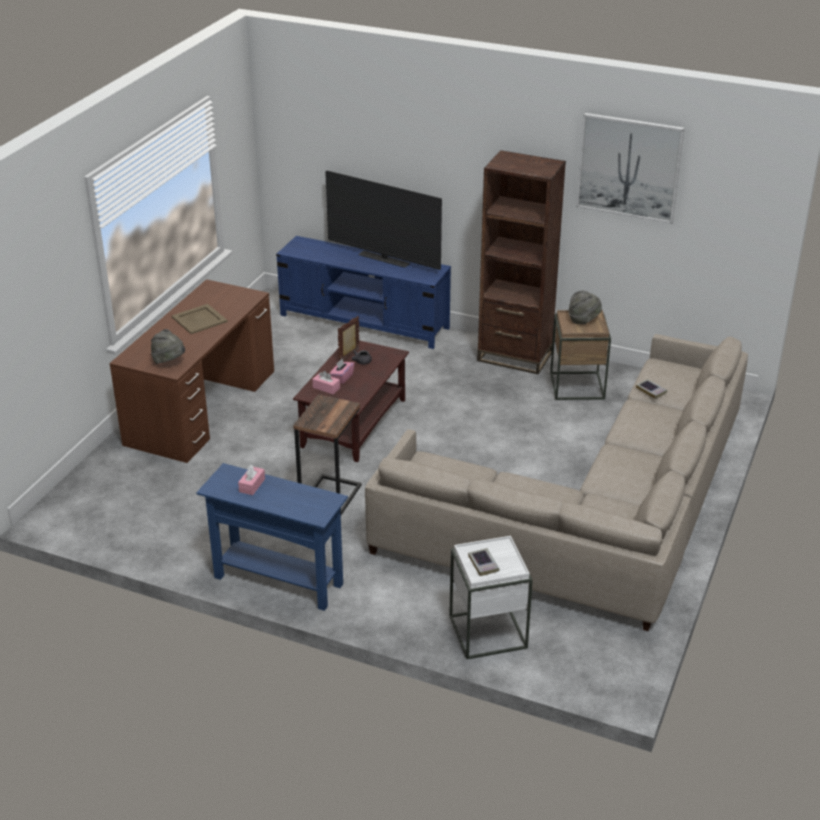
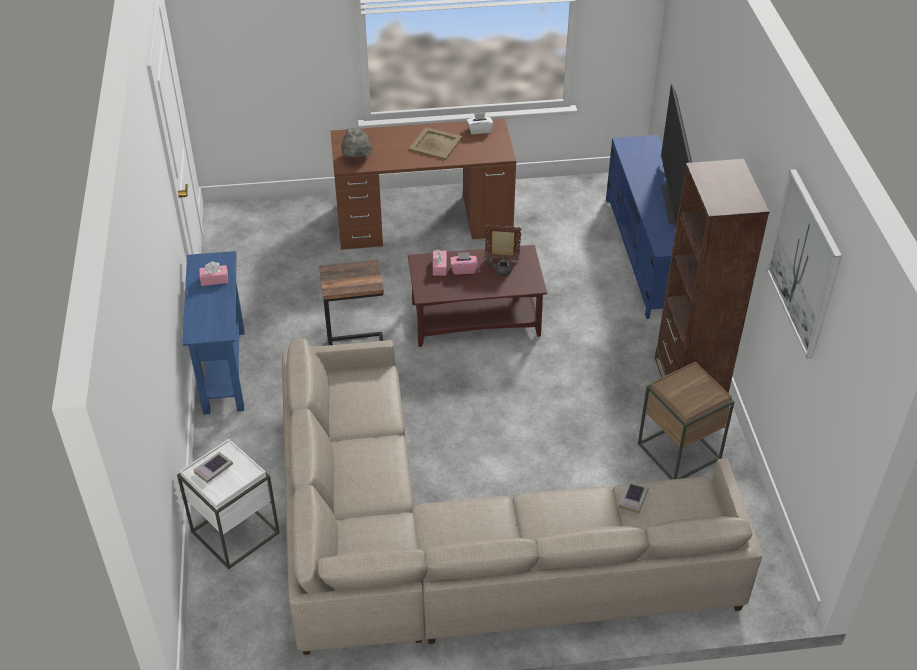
camera: 60 degrees right, 10 degrees up
(207, 294) = (479, 130): none -> white tissue box
(583, 320) = (697, 389): grey hat -> none

